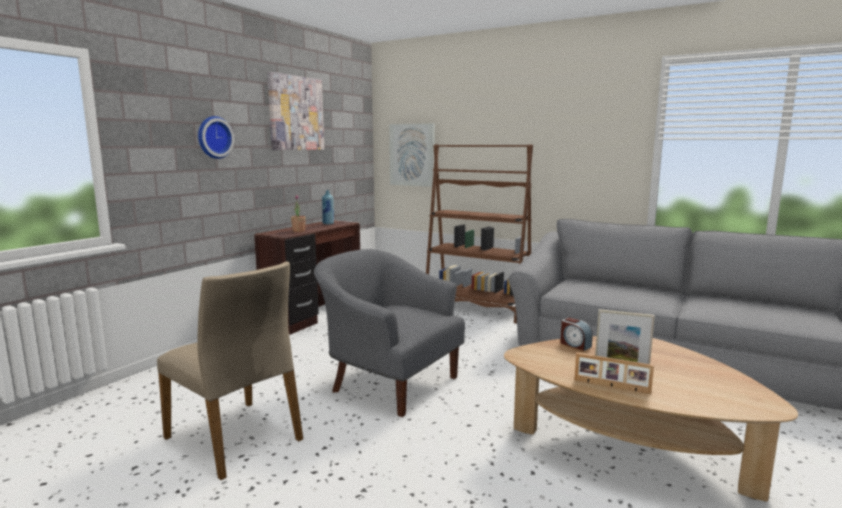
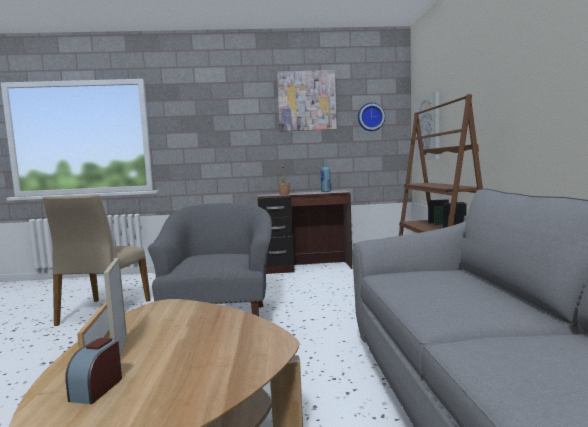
camera: 55 degrees right, 5 degrees down
(213, 137) = (226, 124): wall clock -> wall clock (370, 117)
(575, 345) = (217, 315): alarm clock -> alarm clock (97, 389)

